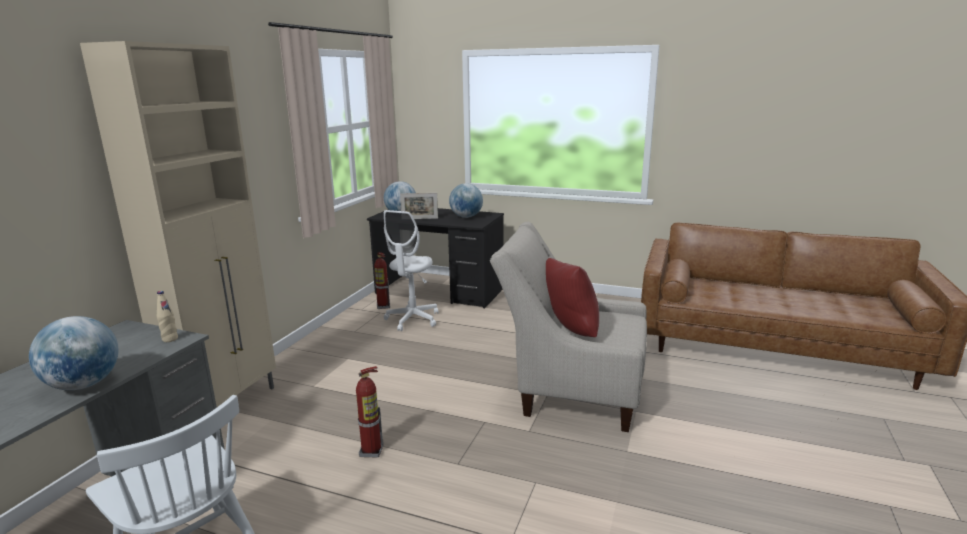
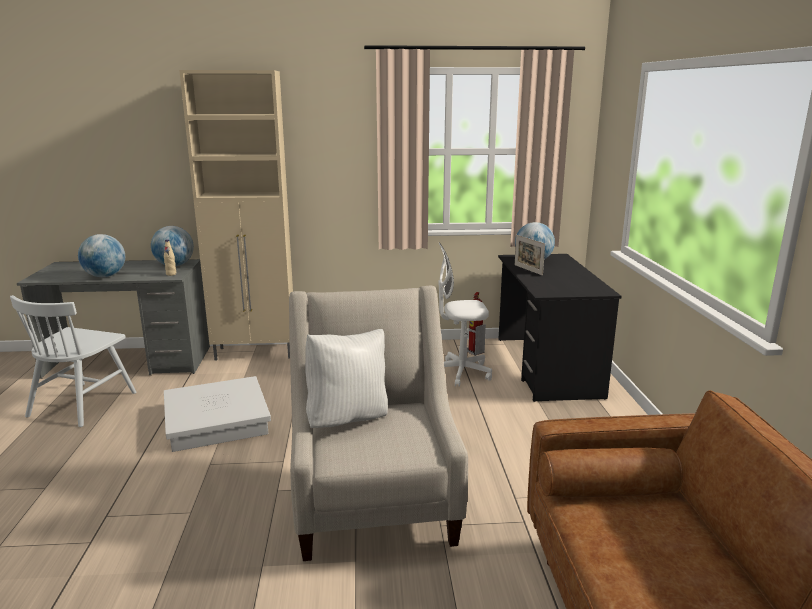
camera: 65 degrees right, 0 degrees up
(372, 451) = (217, 421): fire extinguisher -> white storage box
(466, 217) = (568, 284): globe -> globe (174, 265)
(569, 331) = (348, 419): red pillow -> white pillow

